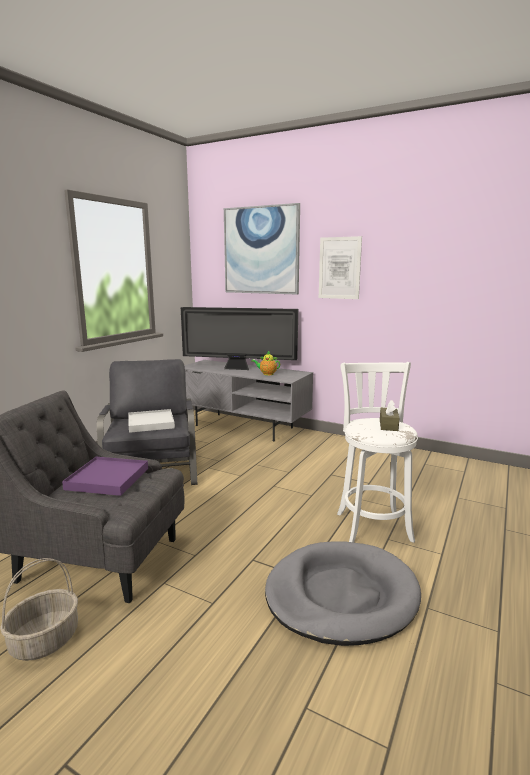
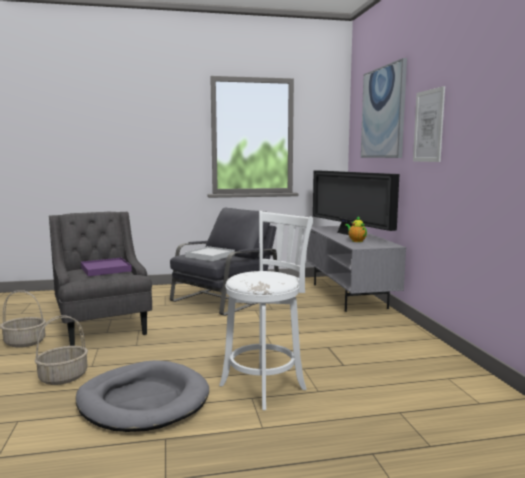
camera: 50 degrees right, 5 degrees down
(218, 634) = (63, 377): none -> basket
(388, 425) = (267, 277): brown tissue box -> none

